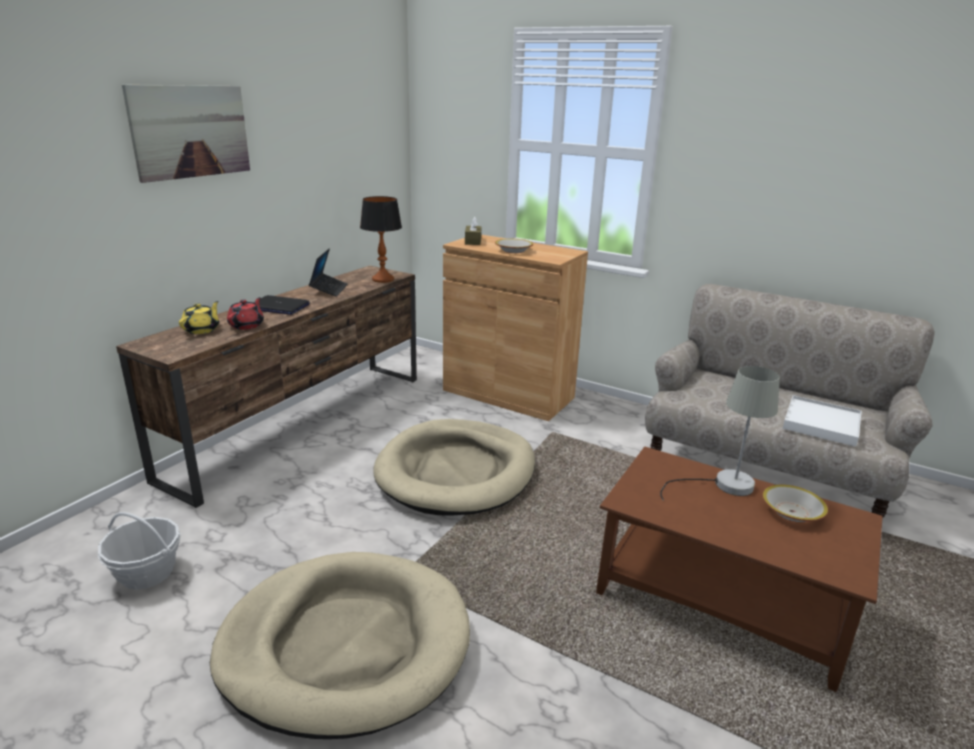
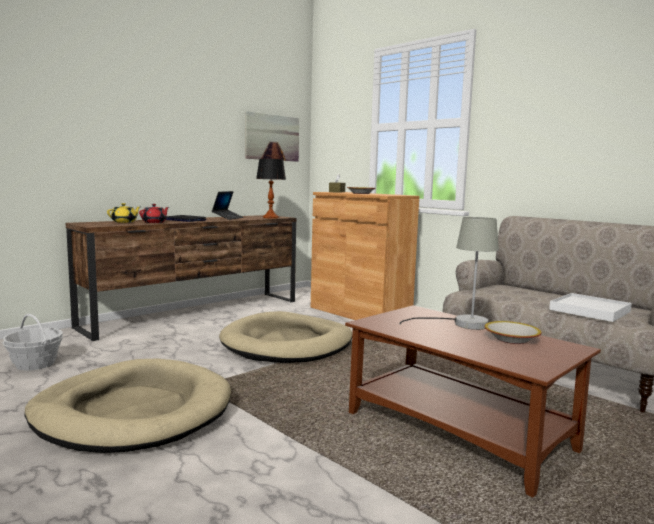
camera: 15 degrees right, 15 degrees down
(191, 131) = (141, 99): picture -> picture (272, 137)

